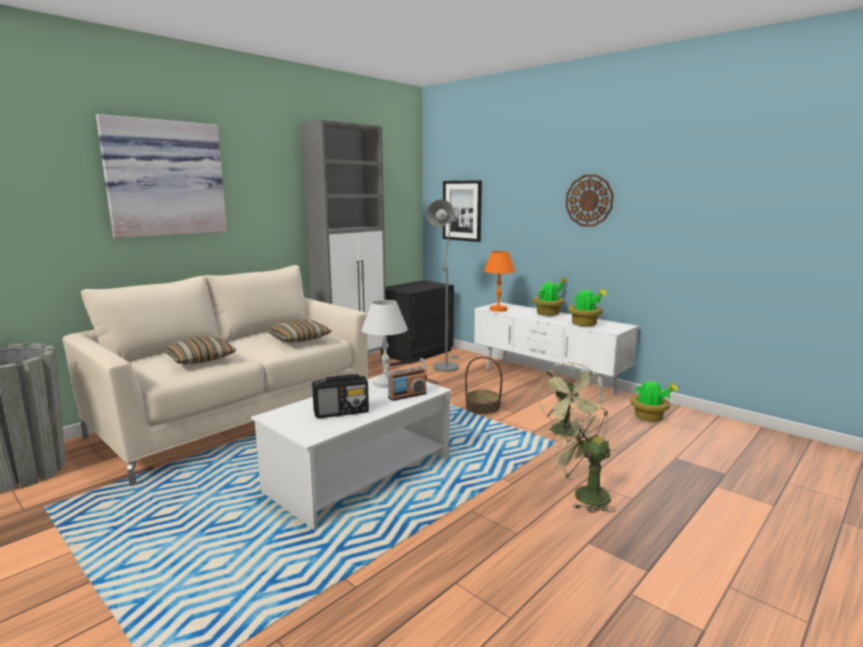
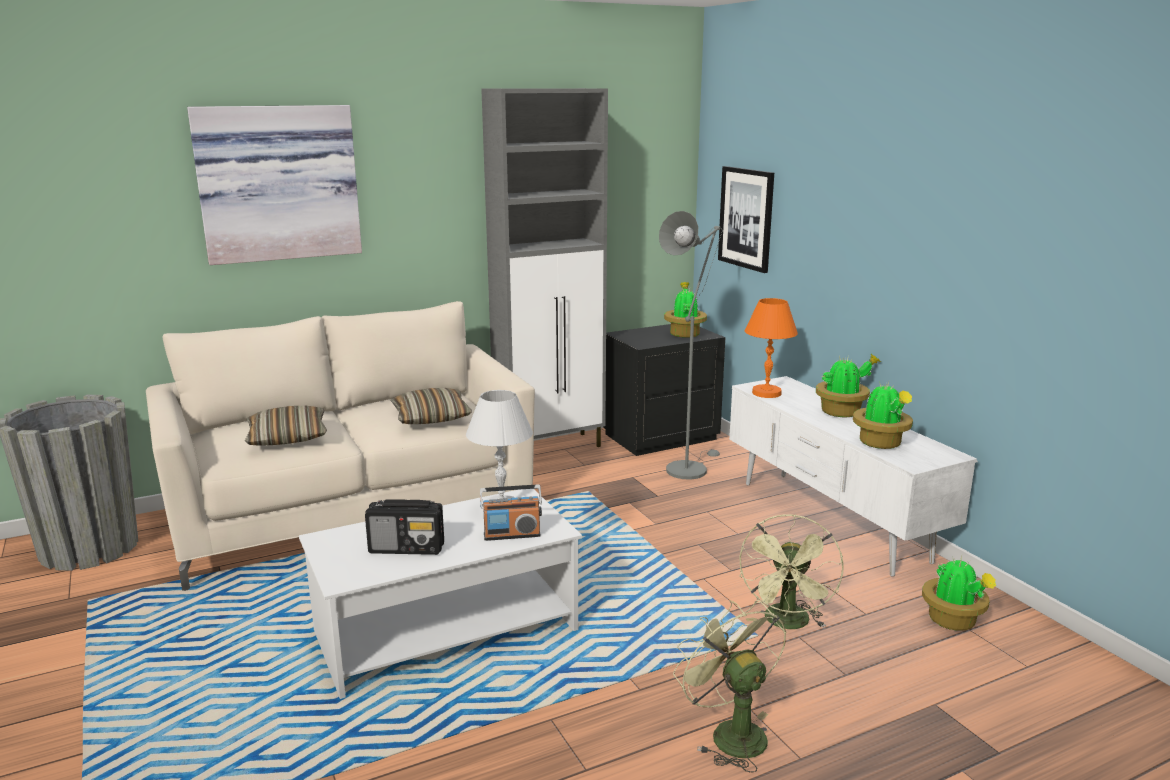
camera: 20 degrees right, 5 degrees up
(428, 285) = (684, 334): none -> potted plant
(482, 407) = (690, 552): basket -> none
(589, 200) = (921, 230): wall clock -> none

